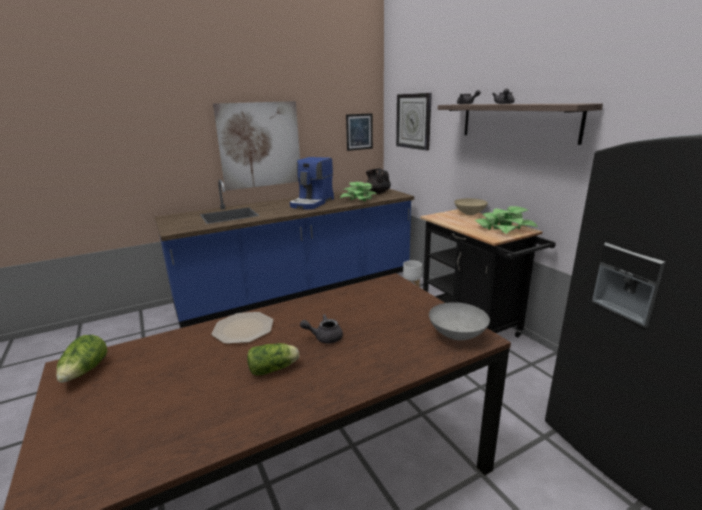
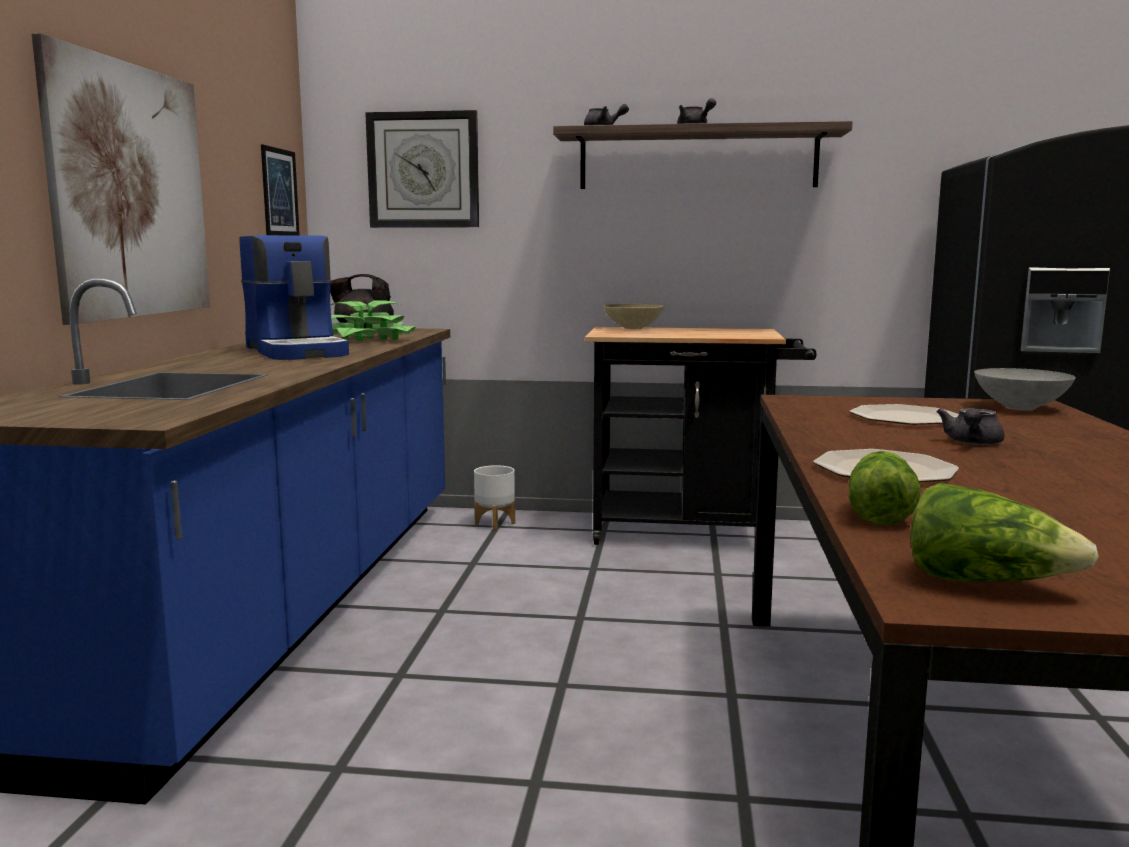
camera: 55 degrees left, 10 degrees down
(275, 369) = (1066, 472): lettuce -> lettuce (880, 513)
(374, 312) = (903, 418): none -> plate
(504, 228) = (734, 331): potted plant -> none

